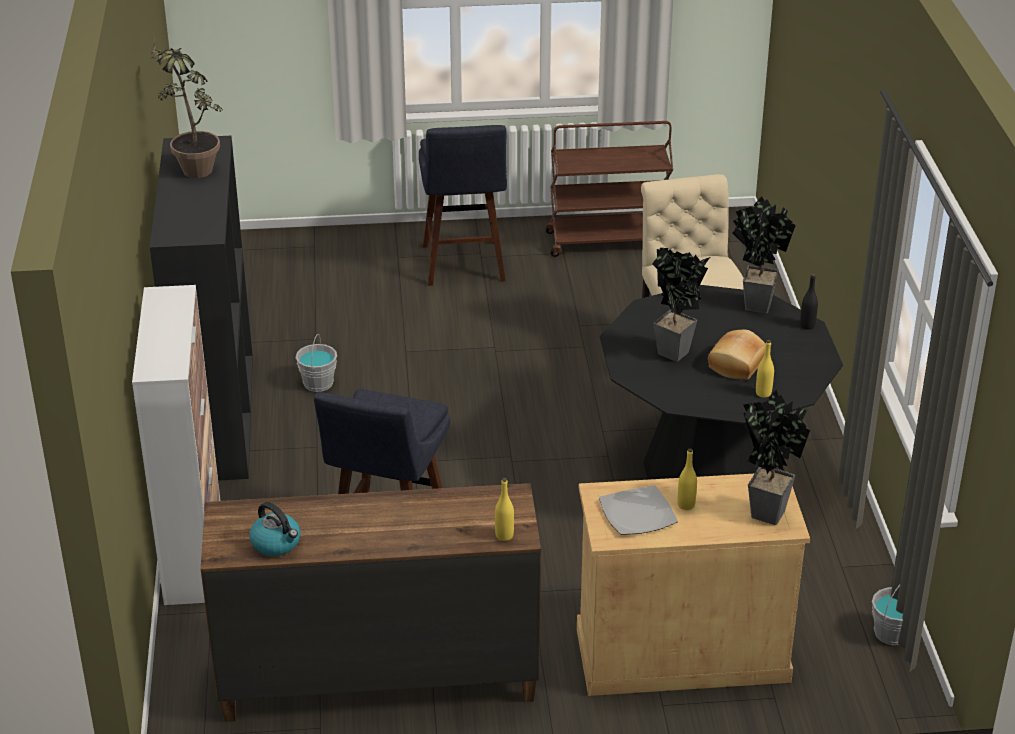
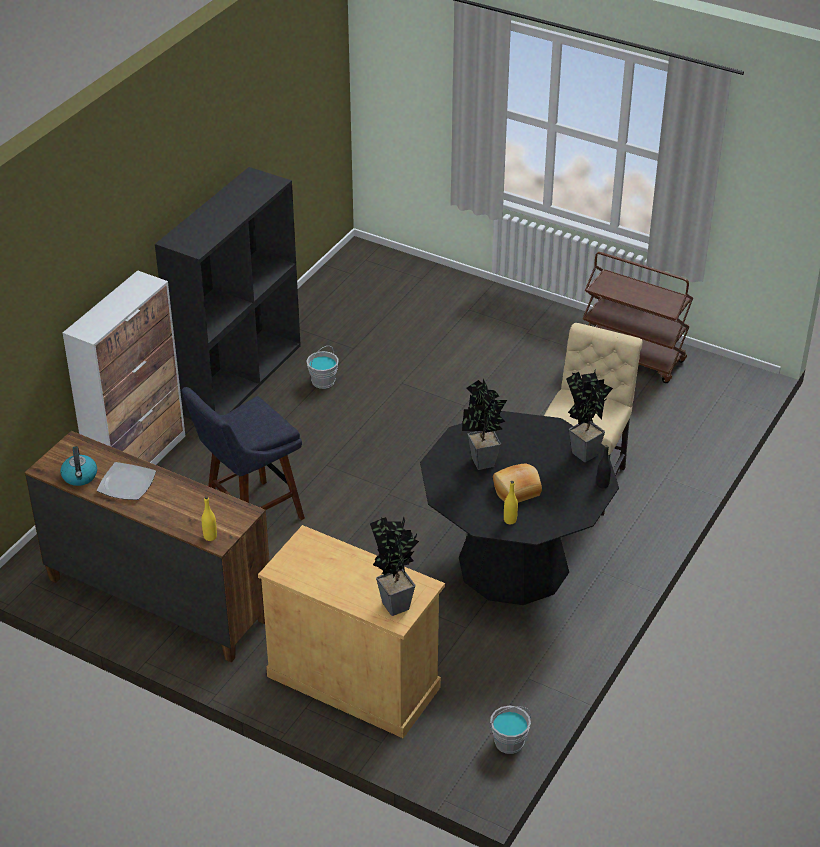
camera: 35 degrees right, 5 degrees up
(192, 166) = (242, 194): potted plant -> none
(464, 267) = (506, 335): blue stool -> none
(636, 513) = (313, 563): plate -> plate (126, 483)
(686, 505) = (351, 573): yellow bottle -> none

